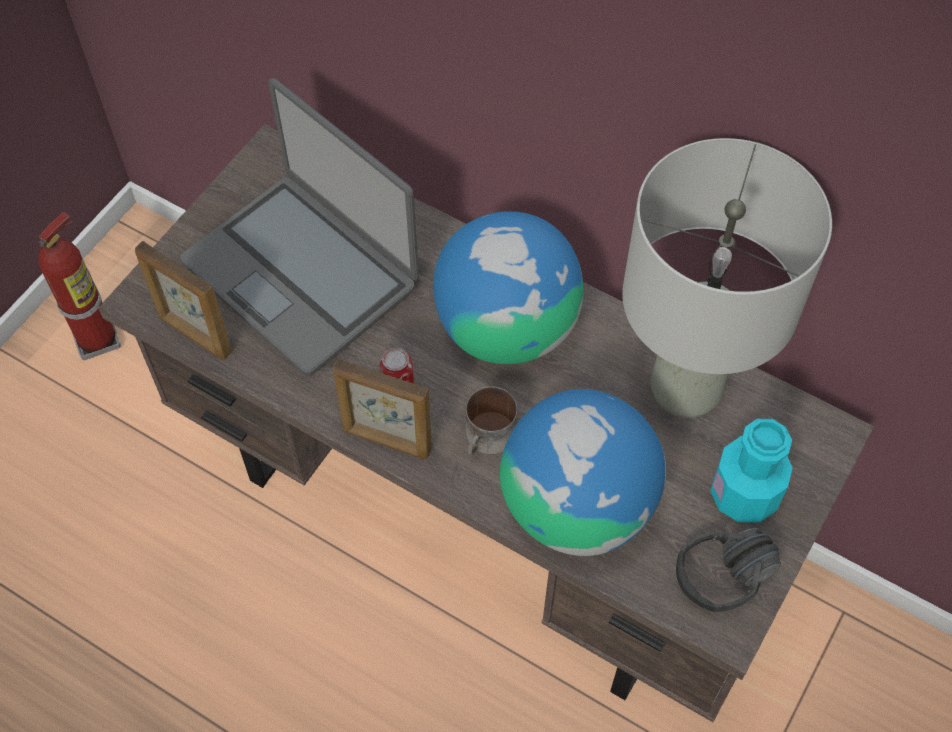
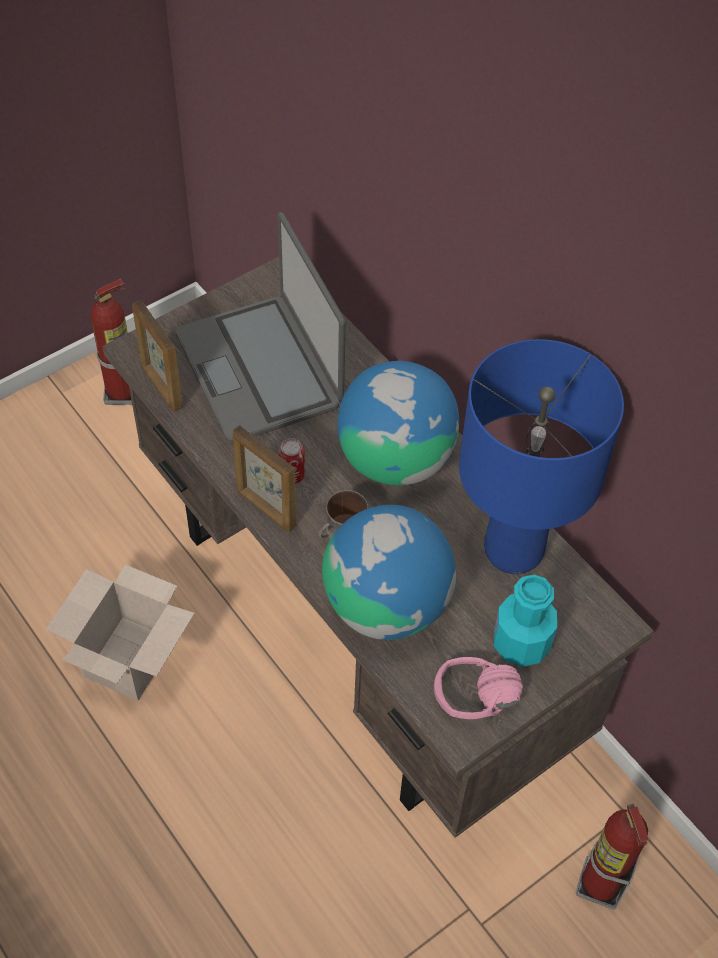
camera: 20 degrees right, 5 degrees down
(242, 645) = (129, 656): none -> cardboard box
(685, 390) = (512, 551): grey table lamp -> blue table lamp
(733, 589) = (477, 708): black headphones -> pink headphones
(853, 700) = (599, 885): none -> fire extinguisher

